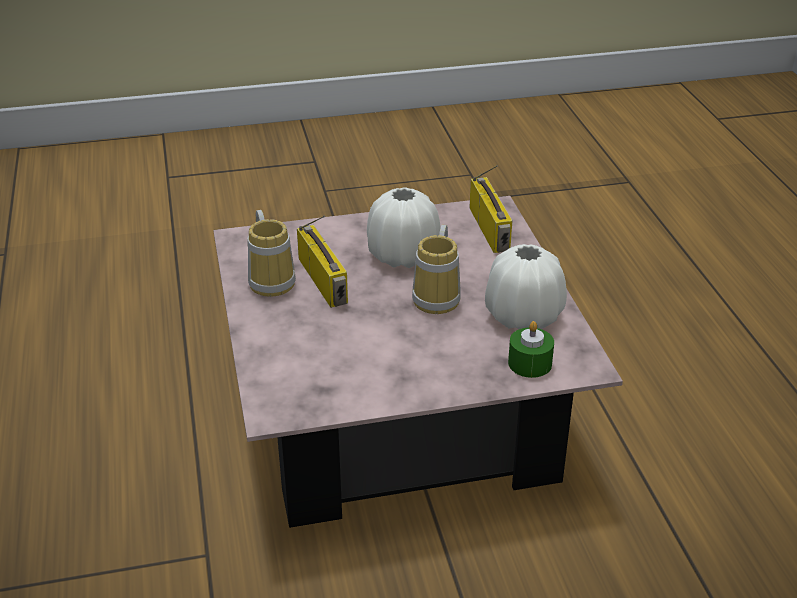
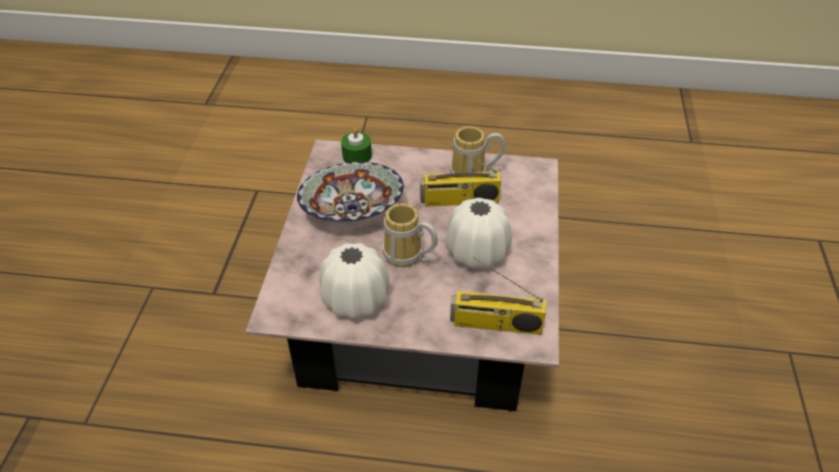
camera: 110 degrees right, 10 degrees up
(389, 355) = (352, 212): none -> bowl
(530, 363) = (298, 283): green candle -> green candle (357, 156)

